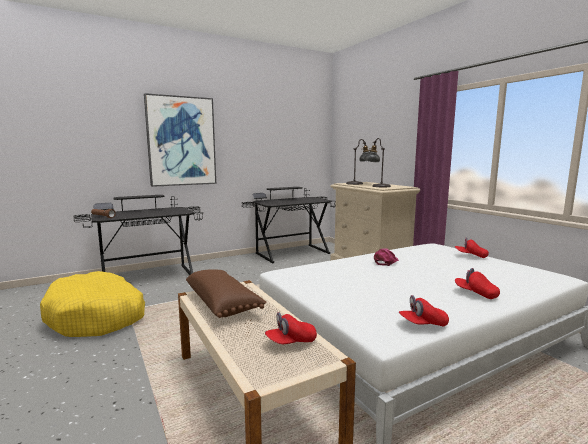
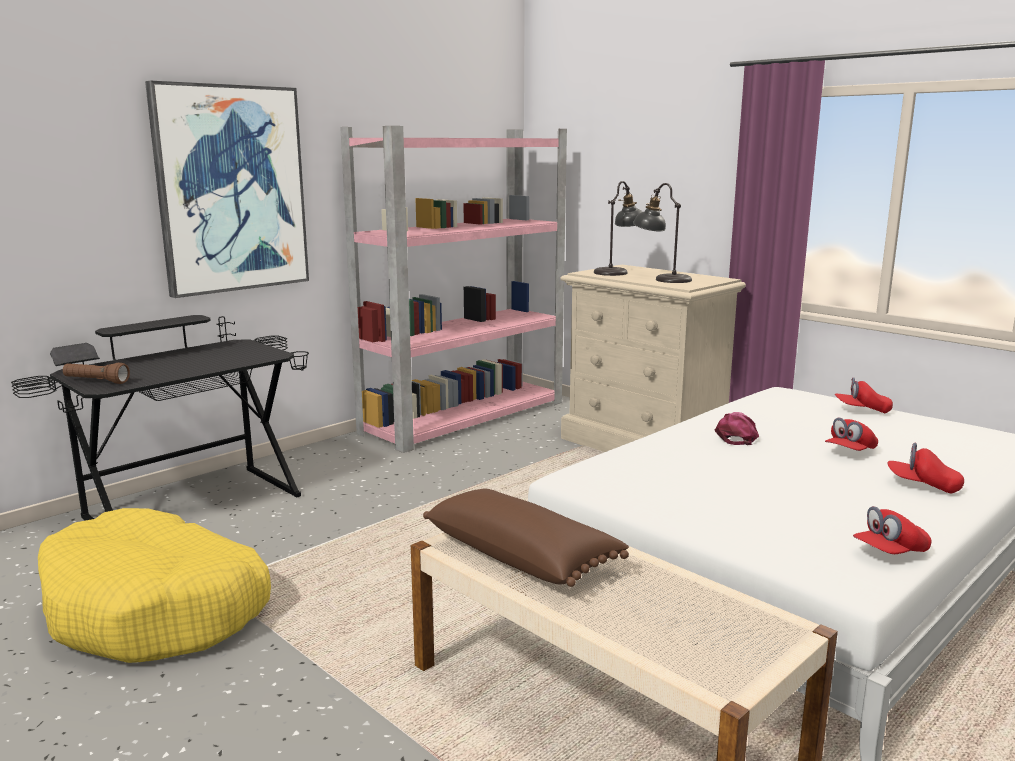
camera: 15 degrees left, 5 degrees up
(291, 253) = (465, 417): black desk -> pink bookcase
(291, 342) = (711, 612): red cap -> red cap (850, 452)

